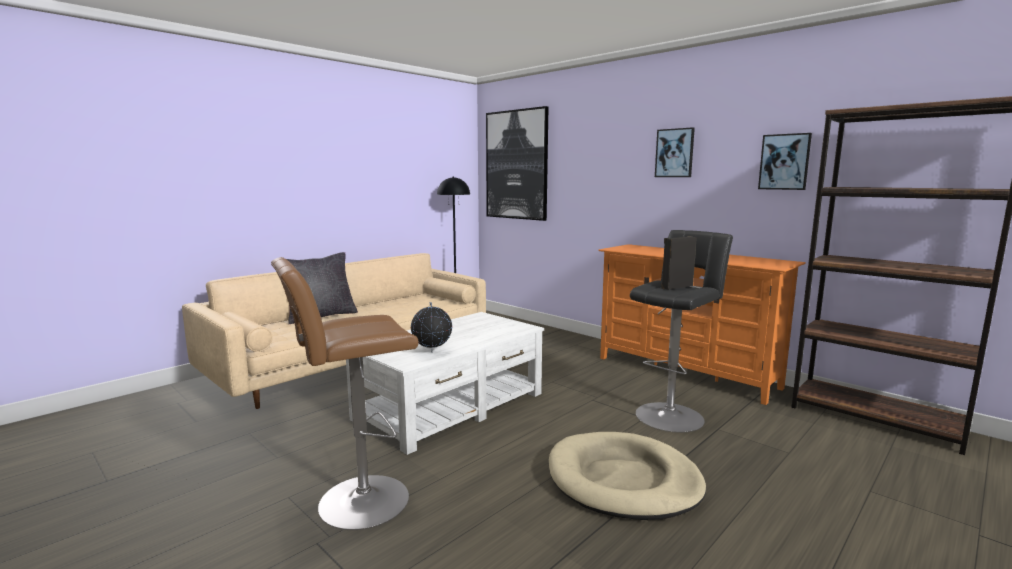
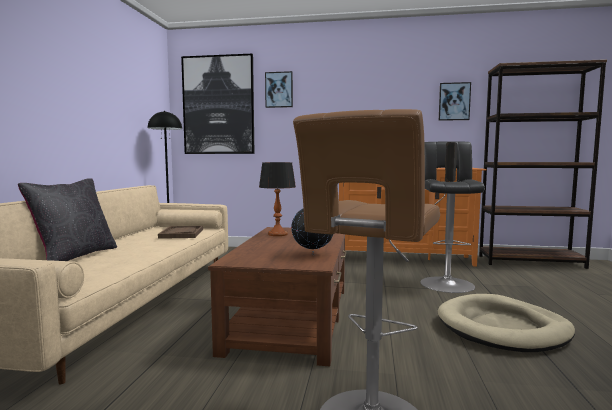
camera: 35 degrees left, 5 degrees down
(425, 305) = (181, 233): none -> brown tray
(452, 406) = (292, 317): white coffee table -> brown coffee table
(465, 323) = (277, 234): none -> table lamp
(674, 153) = (373, 95): picture -> picture (279, 90)

